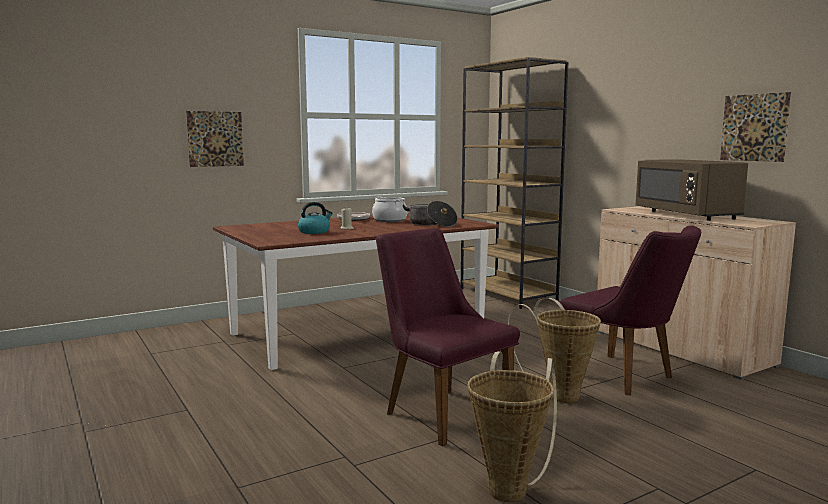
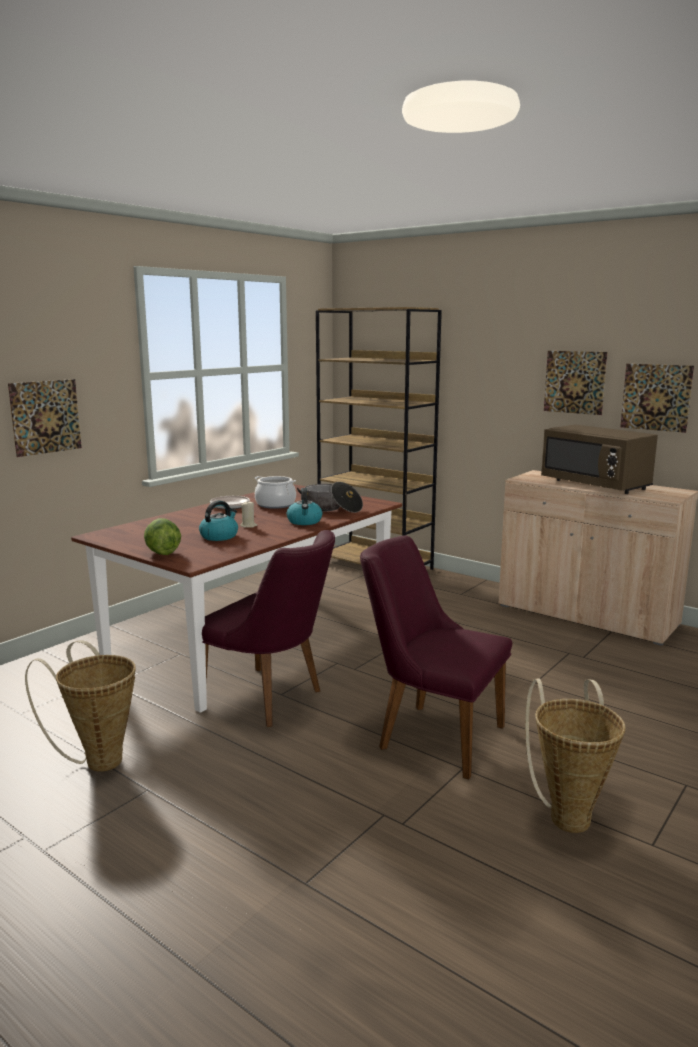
camera: 20 degrees left, 5 degrees up
(257, 236) = (162, 553): none -> lettuce
(395, 229) = (304, 521): none -> kettle
(559, 395) = (526, 693): basket -> basket (98, 759)
(625, 377) = (567, 659): purple chair -> purple chair (271, 700)
(679, 118) = (574, 382): none -> picture

